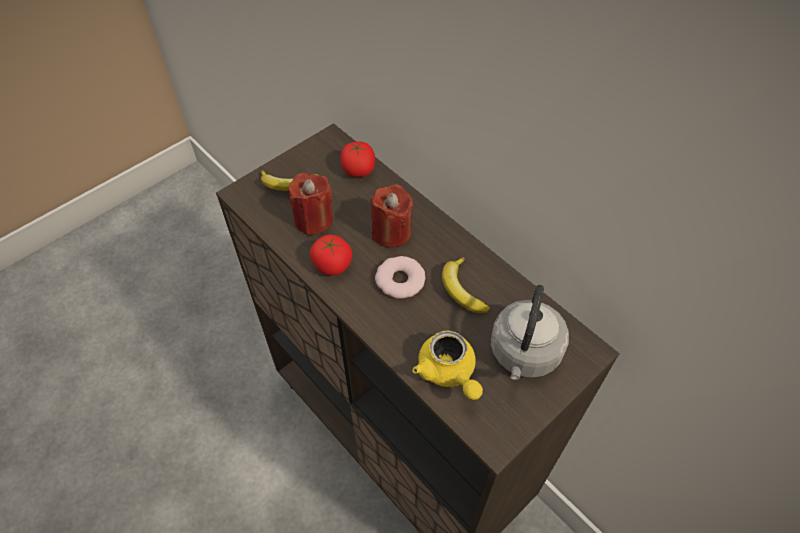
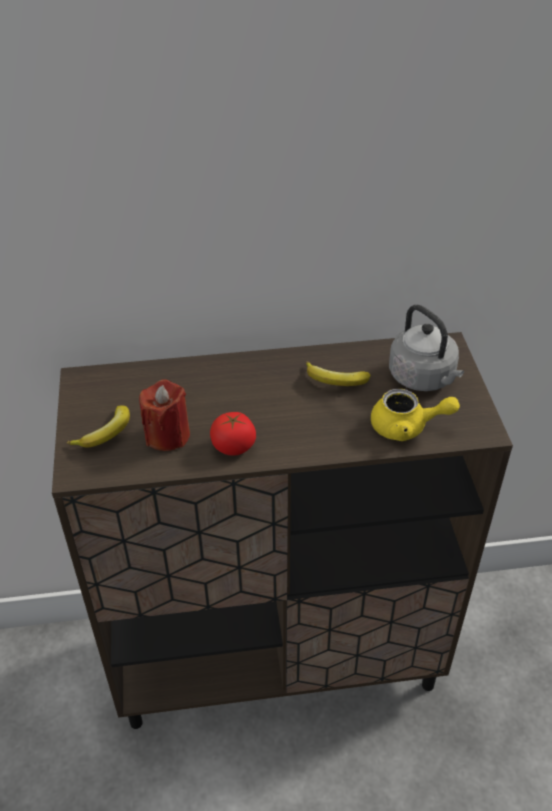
camera: 55 degrees left, 10 degrees down
(358, 170) = (141, 378): tomato -> none
(391, 232) = (235, 392): red candle -> none
(400, 281) = (292, 411): donut -> none

